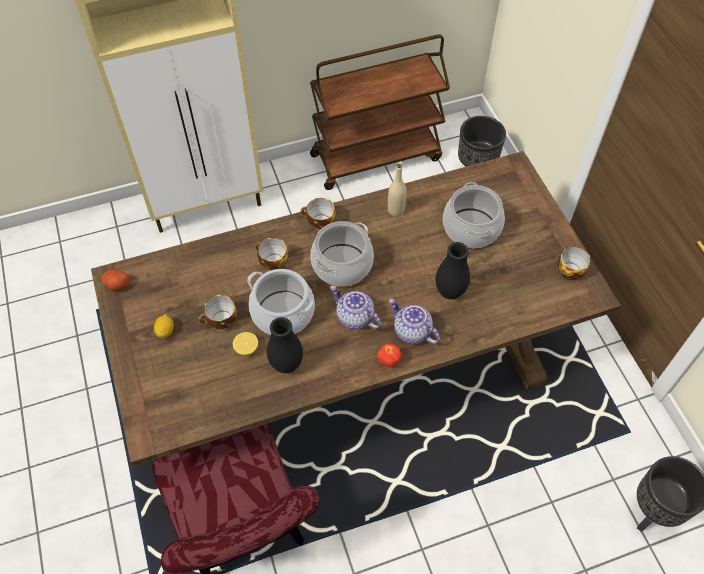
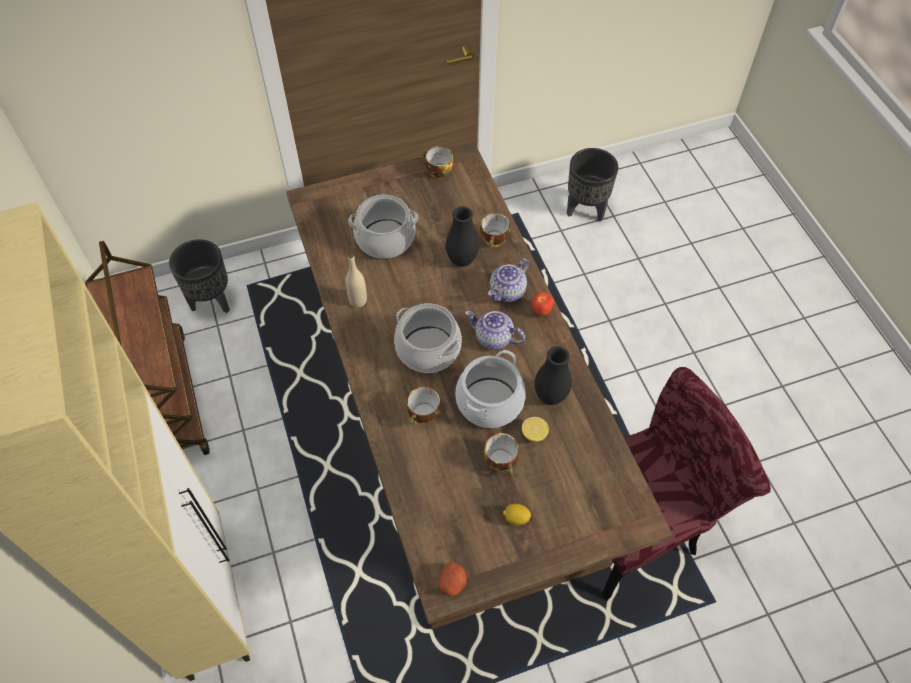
camera: 90 degrees left, 0 degrees up
(319, 223) = (371, 371): cup -> cup (495, 240)
(354, 317) = (493, 338): teapot -> teapot turned 75 degrees clockwise

